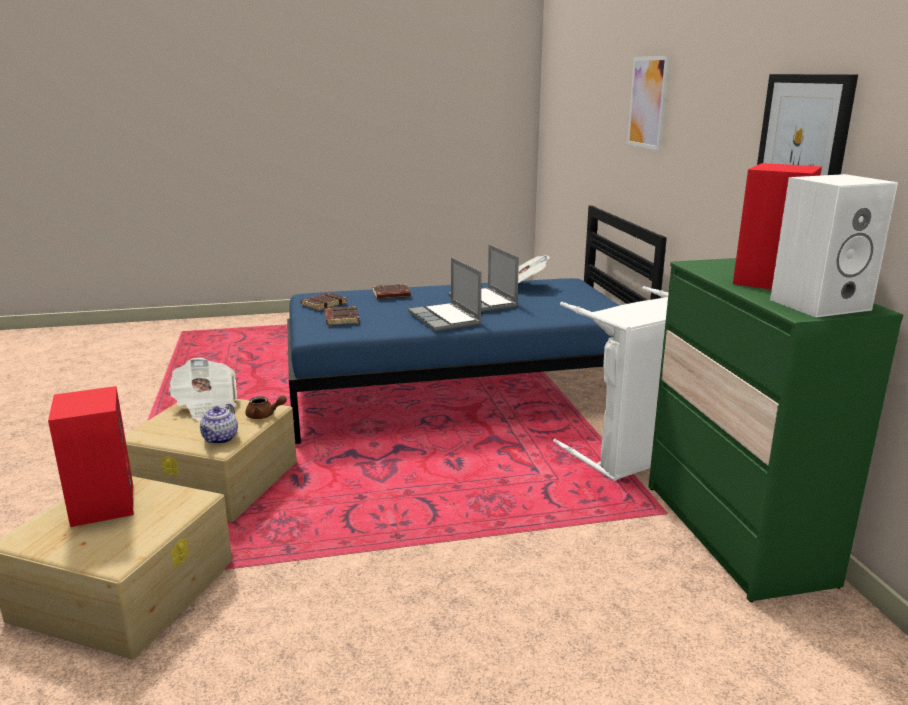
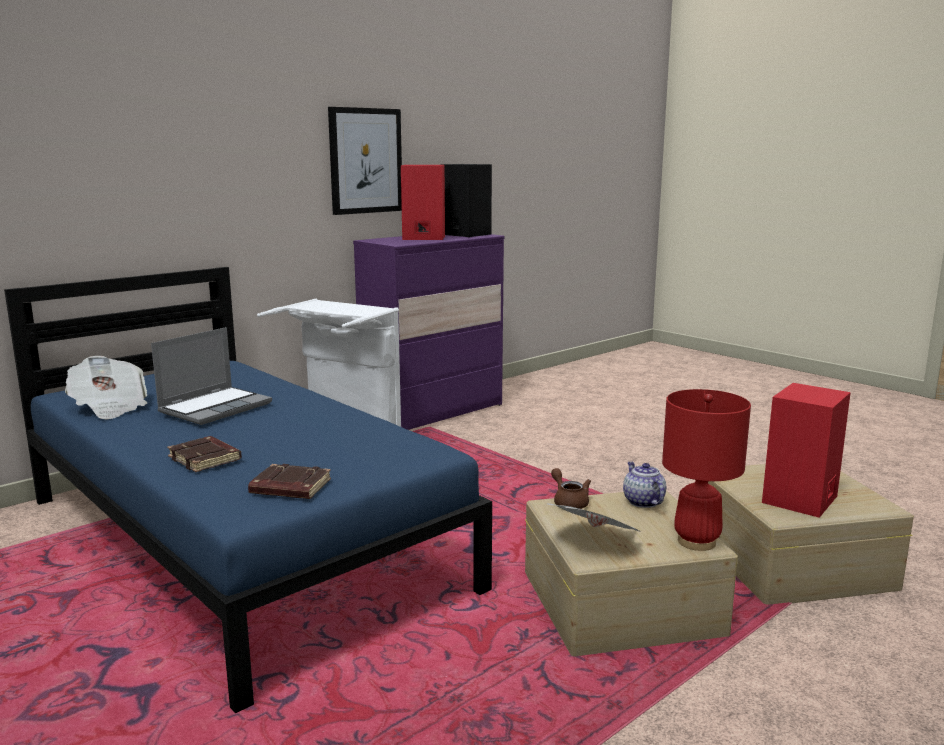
camera: 120 degrees left, 5 degrees down
(148, 433) = (697, 541): none -> red table lamp
(220, 439) = (642, 501): teapot -> teapot turned 90 degrees counterclockwise
(341, 319) = (356, 457): brown book -> none
(445, 319) = (304, 411): laptop -> none
(647, 102) = (119, 133): picture -> none
(734, 533) = (433, 412): green dresser -> purple dresser
(820, 304) = (464, 234): white speaker -> black speaker

